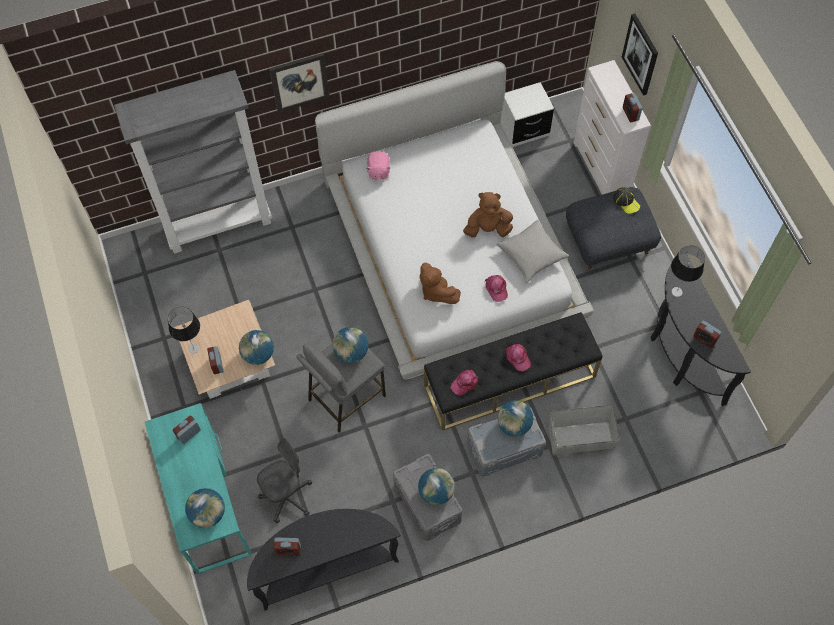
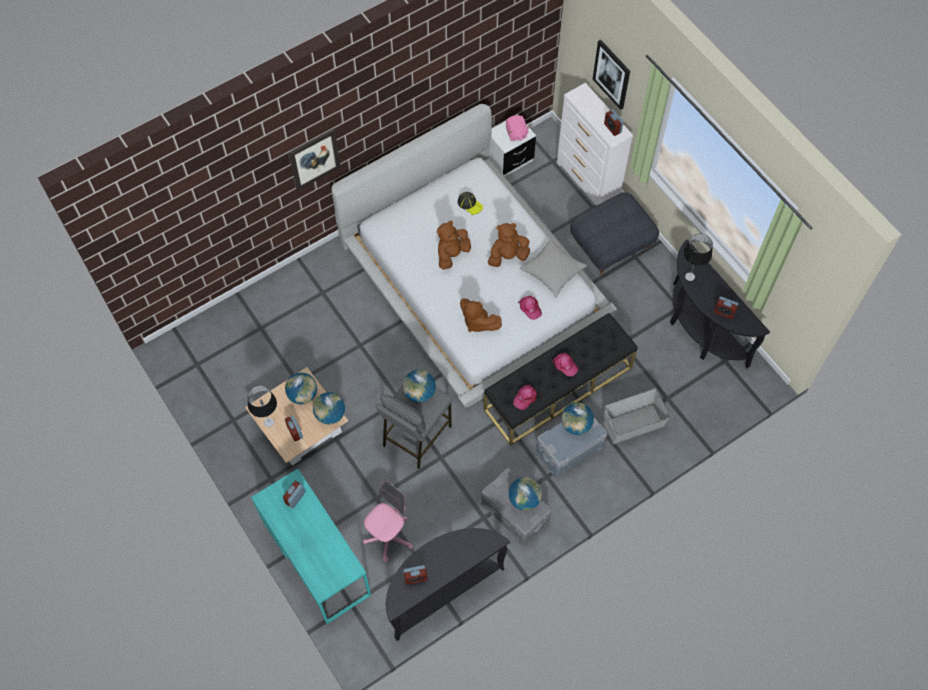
camera: 15 degrees left, 0 degrees up
(208, 513) = (334, 564): globe -> globe (303, 395)
(219, 224) = (253, 304): grey bookcase -> none
(287, 497) = (388, 537): grey office chair -> pink office chair
(378, 171) = (395, 225): pink plush toy -> pink plush toy (516, 133)
(429, 214) = (452, 254): none -> brown plush toy
(626, 201) = (622, 206): cap -> cap (470, 204)

